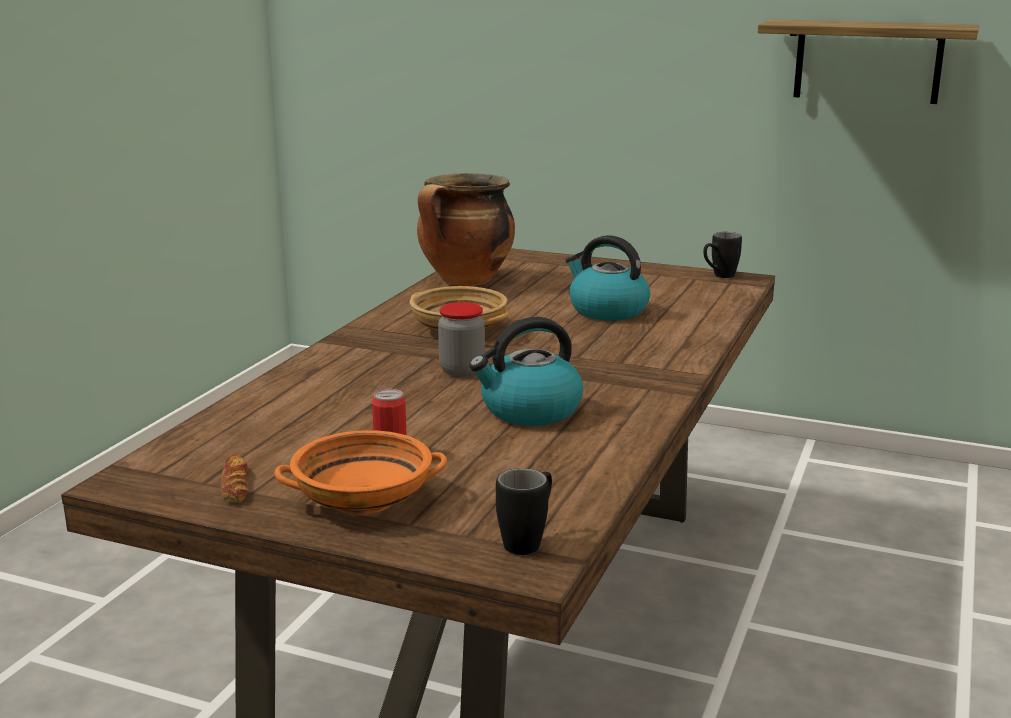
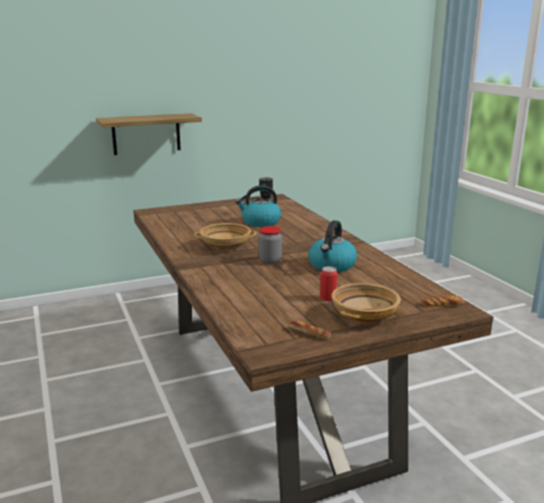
camera: 45 degrees left, 0 degrees up
(364, 499) = (364, 316): orange bowl -> beige bowl
(465, 281) = (172, 226): cooking pot -> none
(528, 540) = (441, 304): black mug -> bread
(868, 61) = (266, 93): shelf -> shelf (146, 134)

